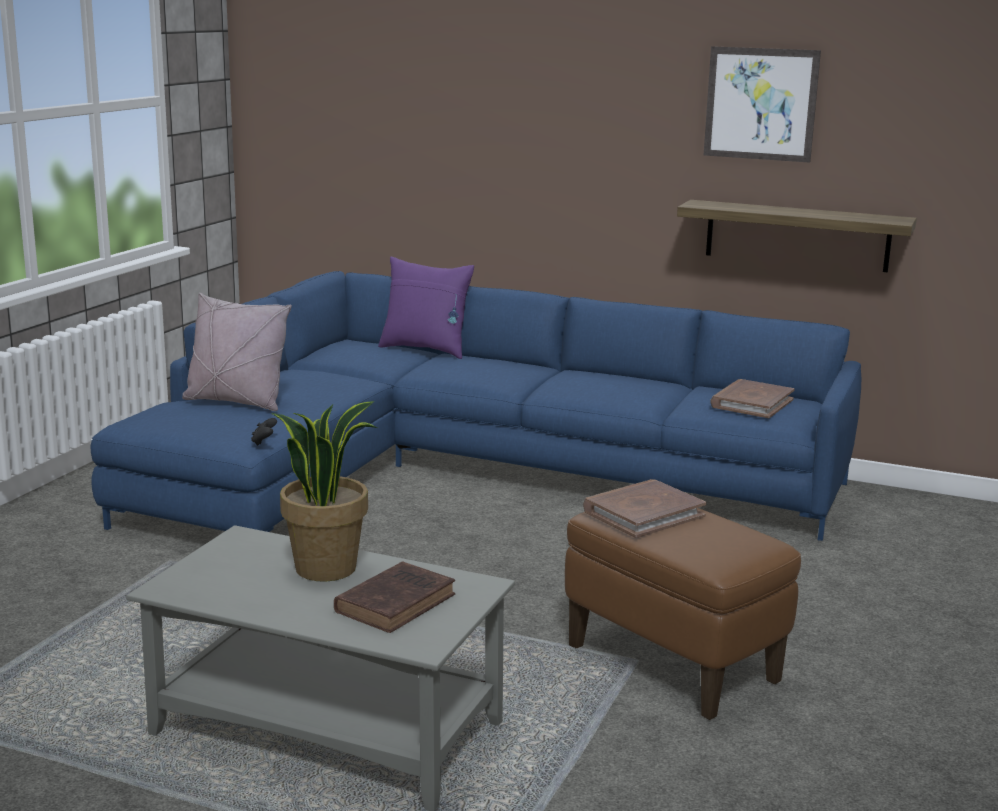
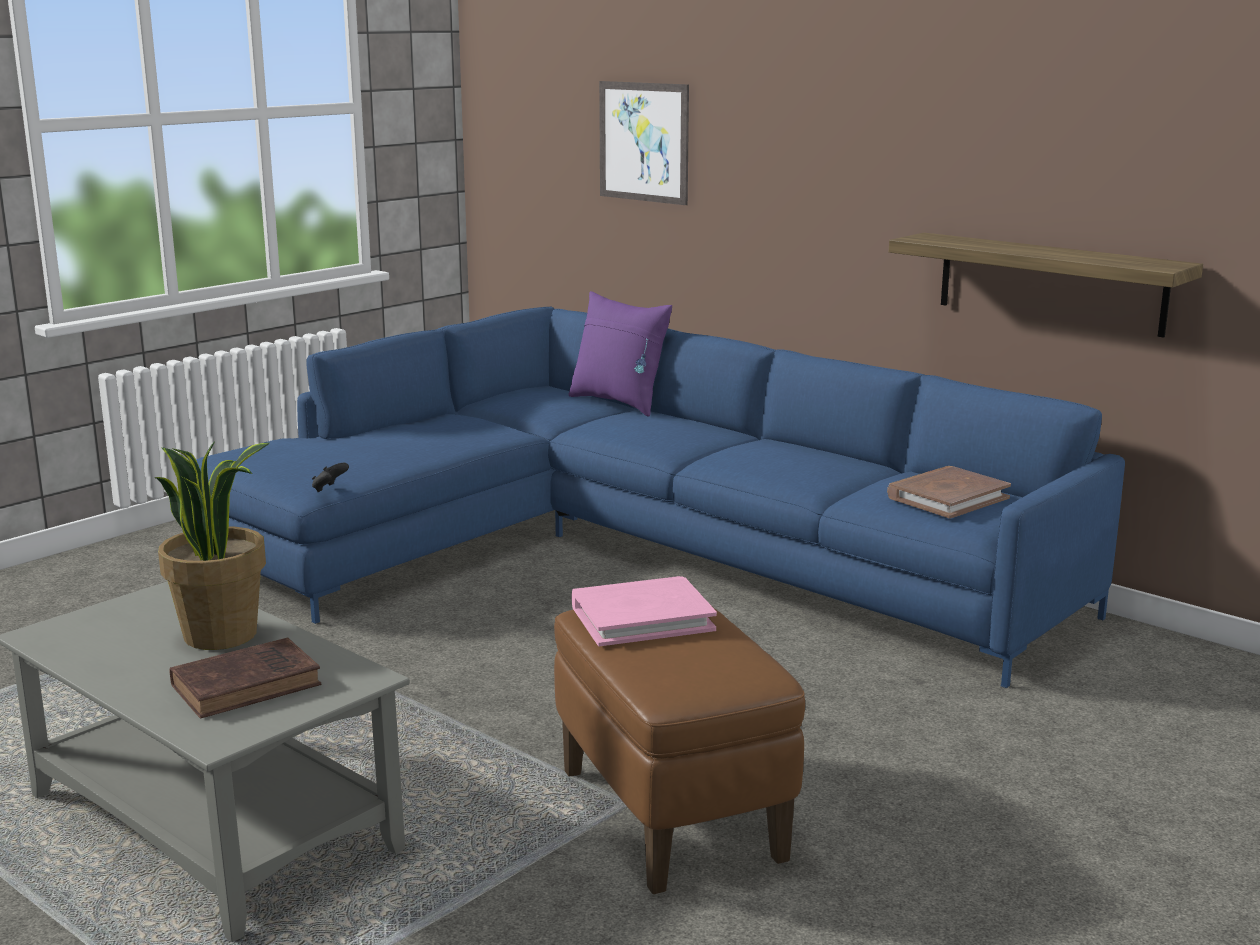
camera: 20 degrees right, 0 degrees up
(236, 402) = (347, 443): purple pillow -> none
(643, 513) = (642, 618): brown book -> pink book
(760, 104) = (1007, 108): picture -> picture (643, 142)

